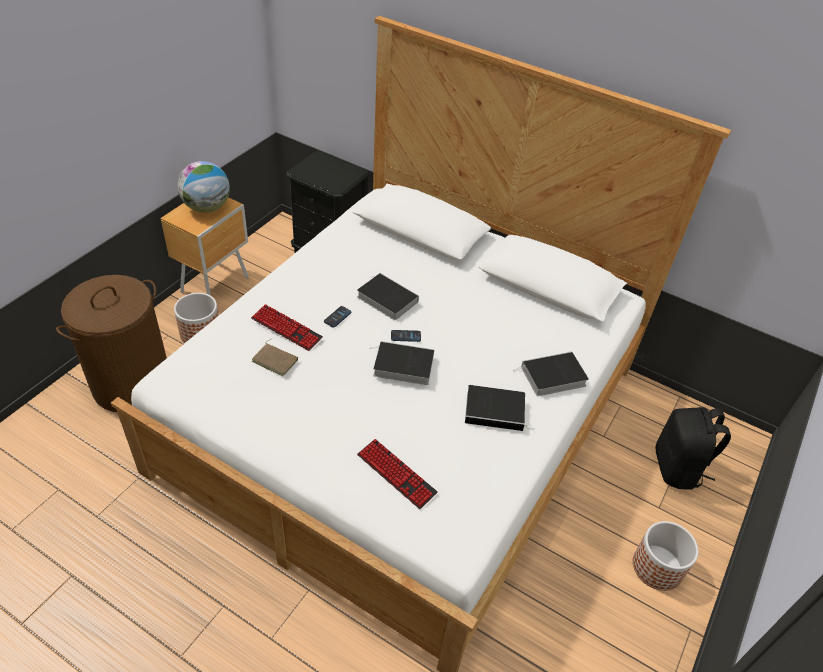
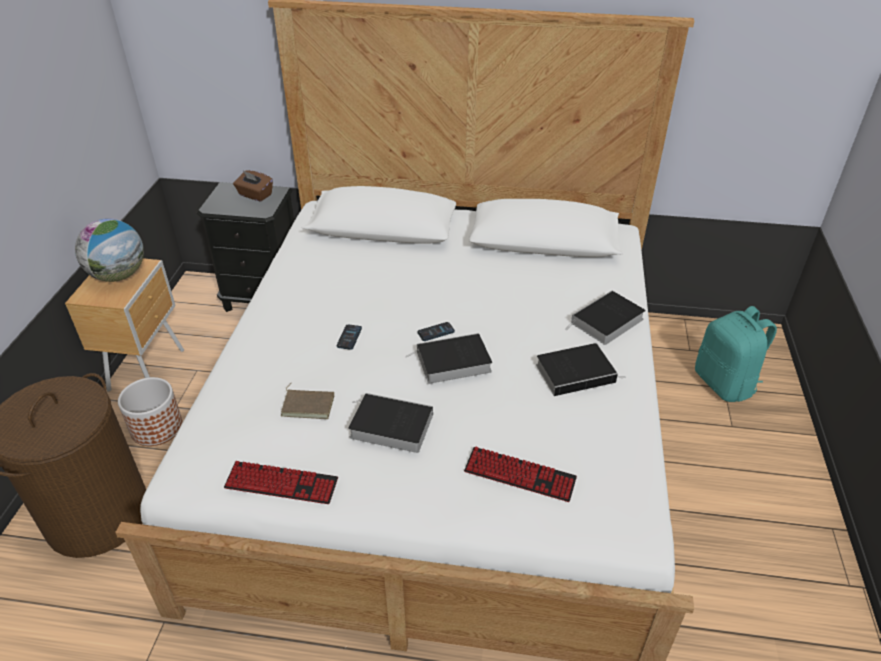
camera: 20 degrees left, 5 degrees down
(286, 328) = (299, 367): keyboard -> keyboard (281, 484)
(337, 170) = (255, 195): none -> brown tissue box
(385, 299) = (389, 302): book -> book (388, 426)
(657, 567) = (767, 483): planter -> none
(678, 468) = (725, 383): black backpack -> turquoise backpack

